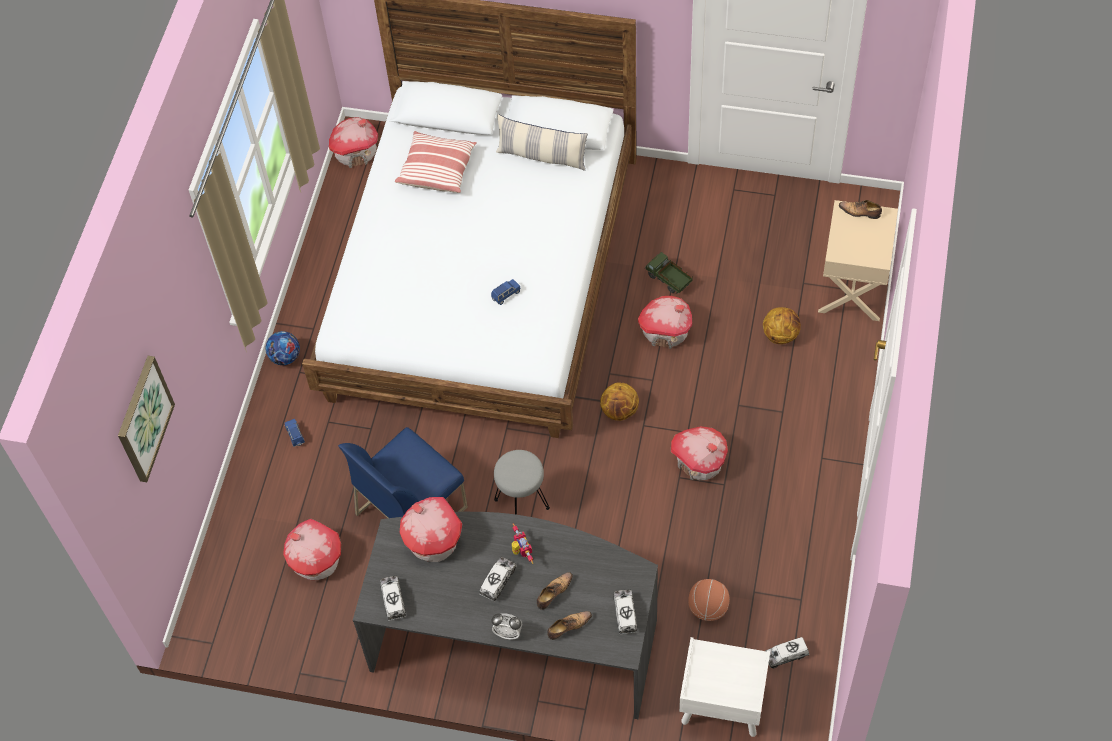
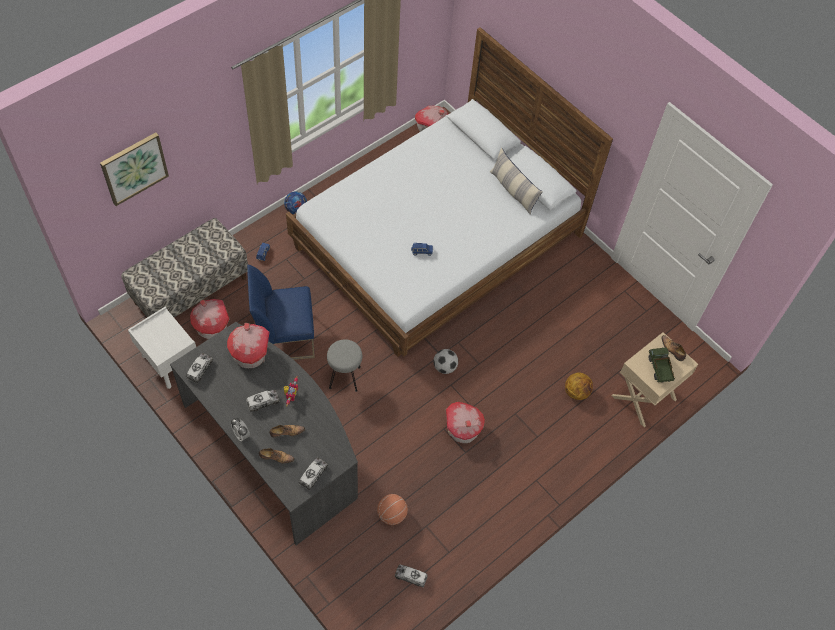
camera: 30 degrees right, 0 degrees up
(249, 538) = (191, 290): none -> bench
(437, 169) = (448, 159): pillow -> none
(620, 411) = (444, 367): basketball -> football
(666, 332) = (511, 342): toy house -> none
(668, 280) = (539, 314): toy truck -> toy truck (659, 369)
(721, 706) = (348, 575): white nightstand -> white nightstand (169, 362)

